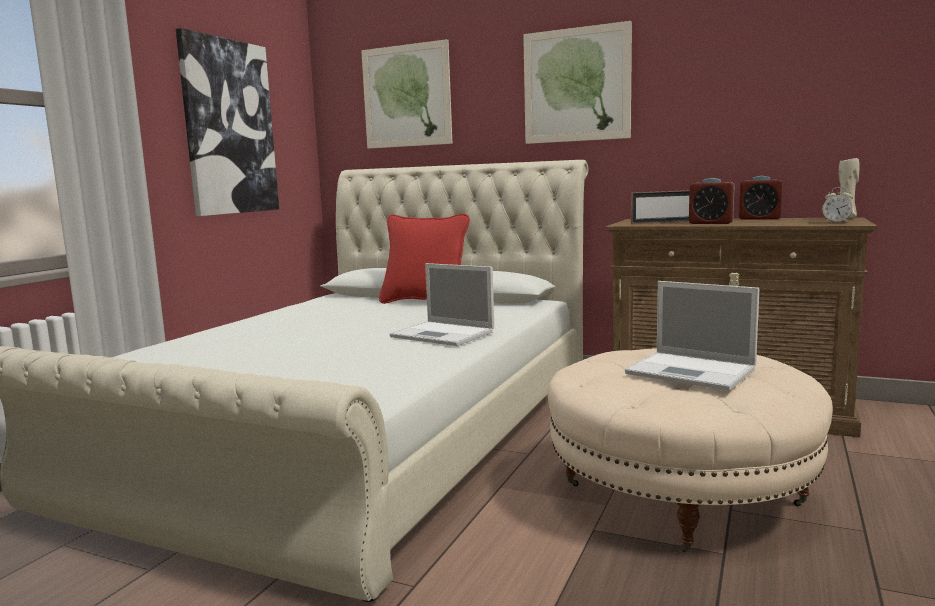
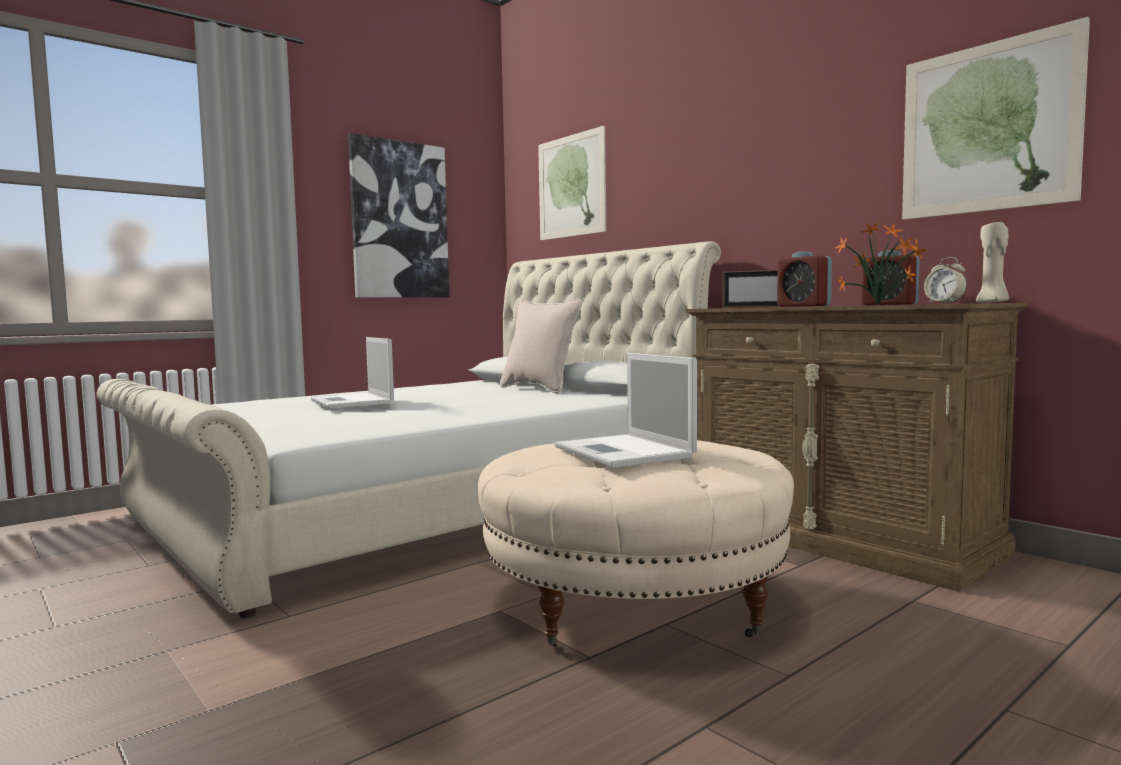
camera: 25 degrees right, 5 degrees down
(425, 302) = (540, 389): red pillow -> beige pillow
(444, 334) = (480, 408): laptop -> laptop (352, 402)
(576, 85) = (713, 160): picture -> picture (987, 128)
(774, 222) = (880, 304): none -> potted plant

